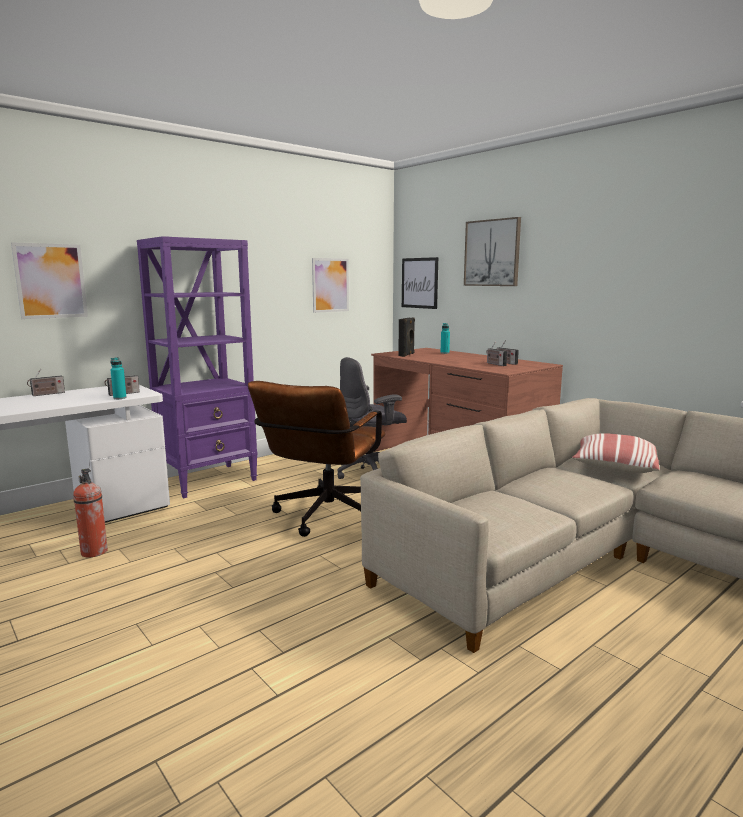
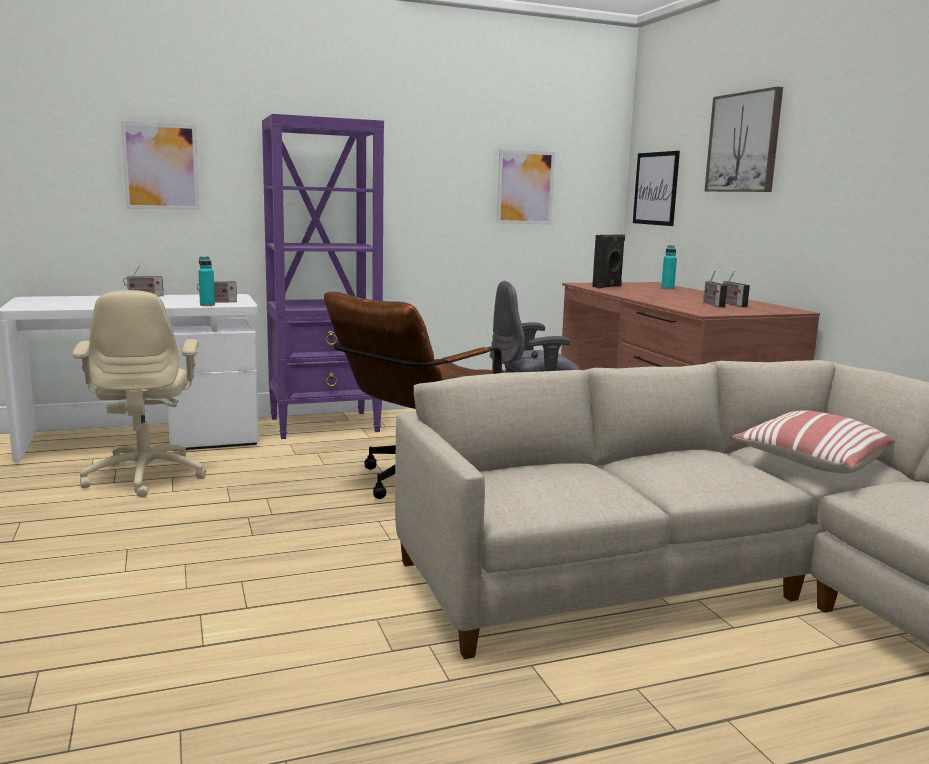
camera: 20 degrees right, 0 degrees up
(94, 552) = (146, 476): fire extinguisher -> beige office chair

